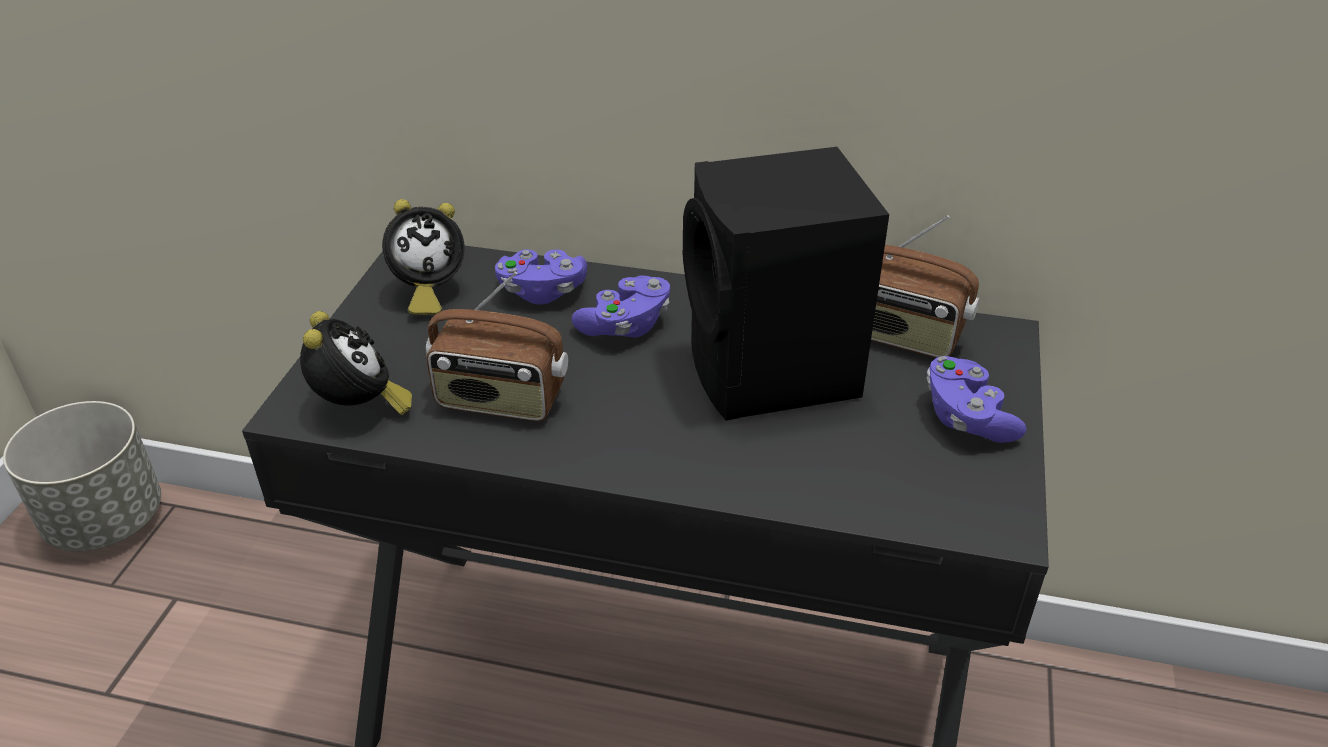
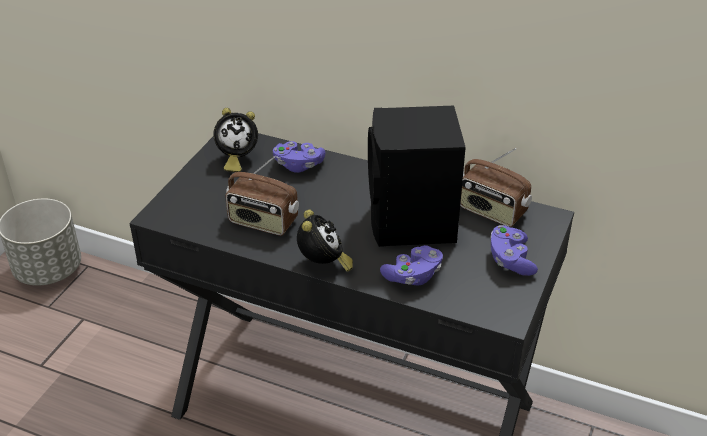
camera: 10 degrees right, 0 degrees up
(360, 408) = (190, 218): alarm clock -> alarm clock (323, 265)
(625, 325) = (339, 189): purple game controller -> purple game controller (413, 276)

